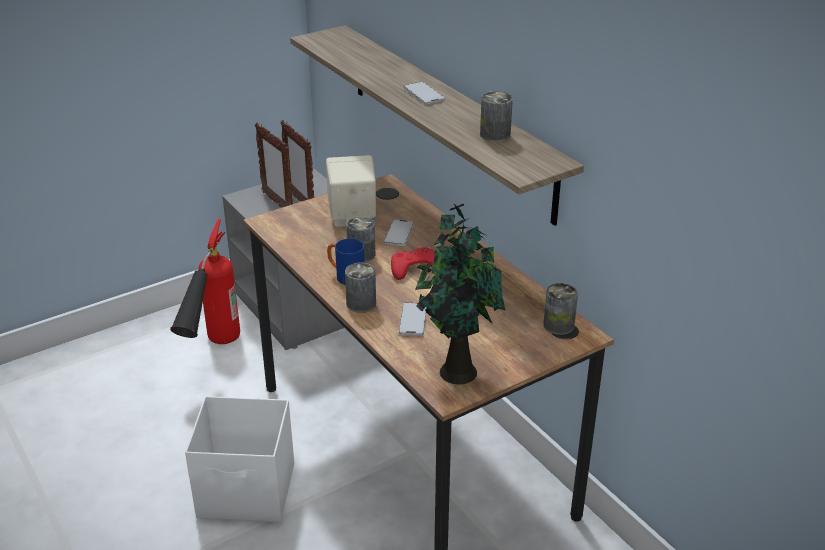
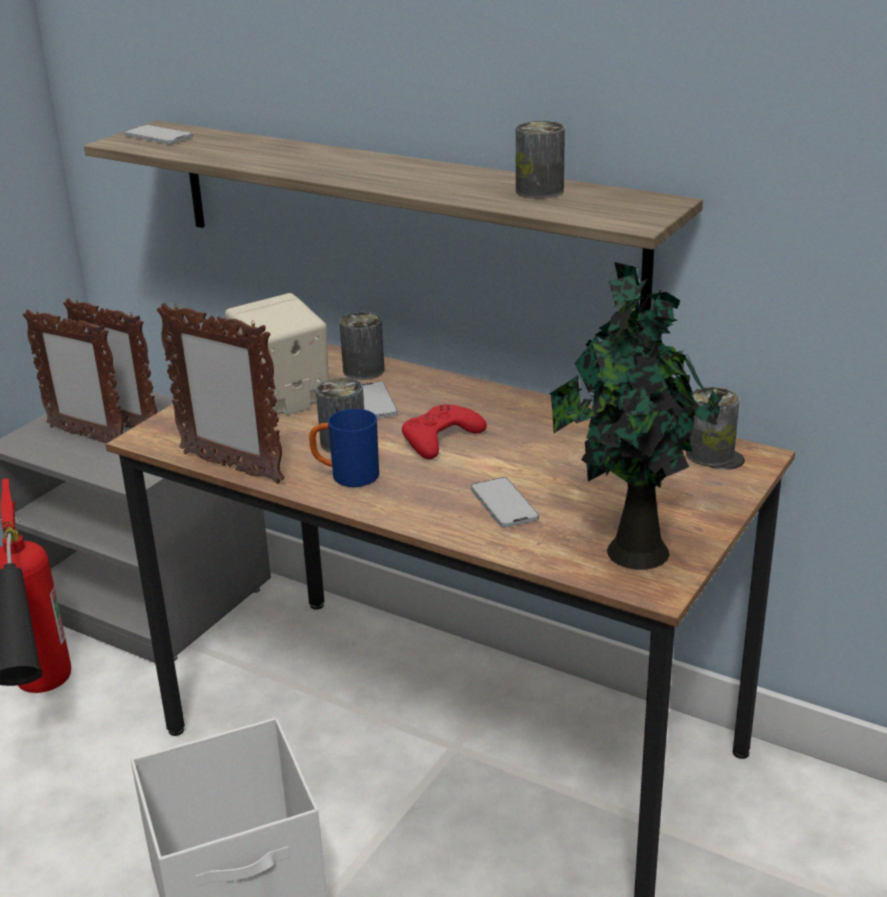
camera: 25 degrees left, 5 degrees down
(292, 253) = (231, 467): none -> picture frame
(361, 303) = (405, 505): can -> can (363, 370)
(424, 94) = (376, 169): phone -> phone (158, 136)

